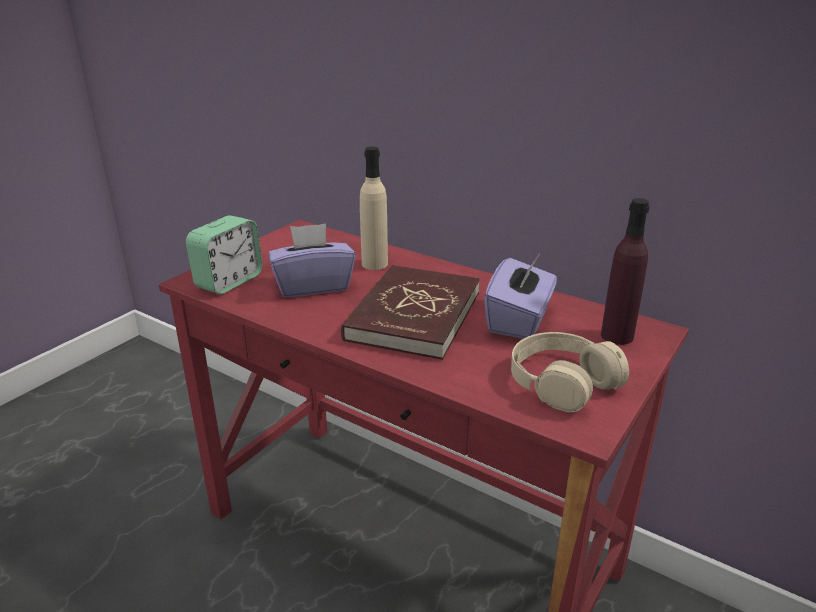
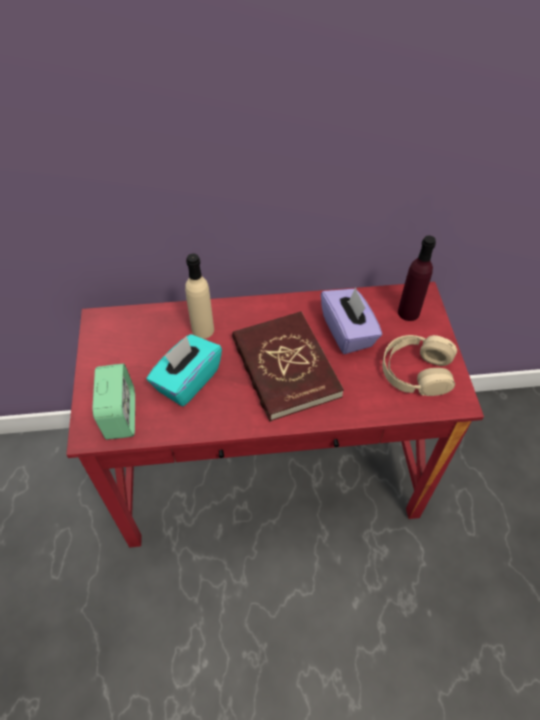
camera: 40 degrees left, 25 degrees up
(313, 286) = (187, 380): purple tissue box -> turquoise tissue box

